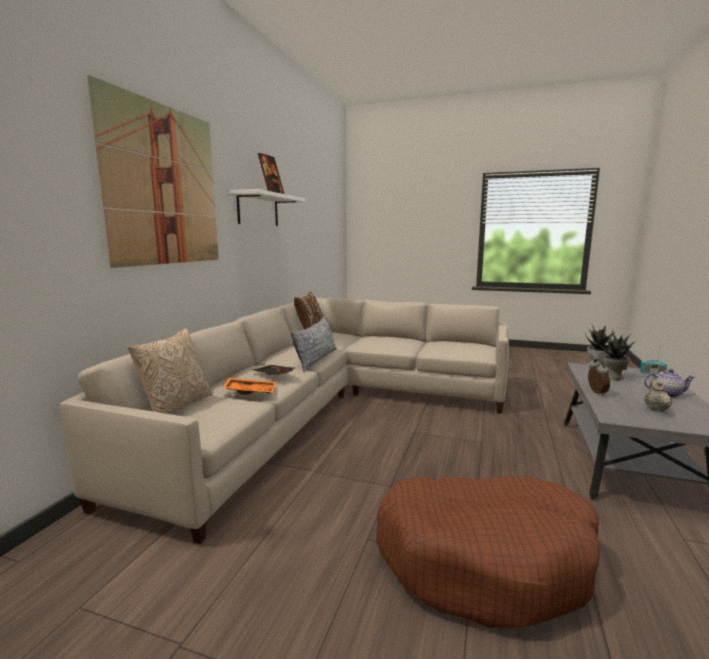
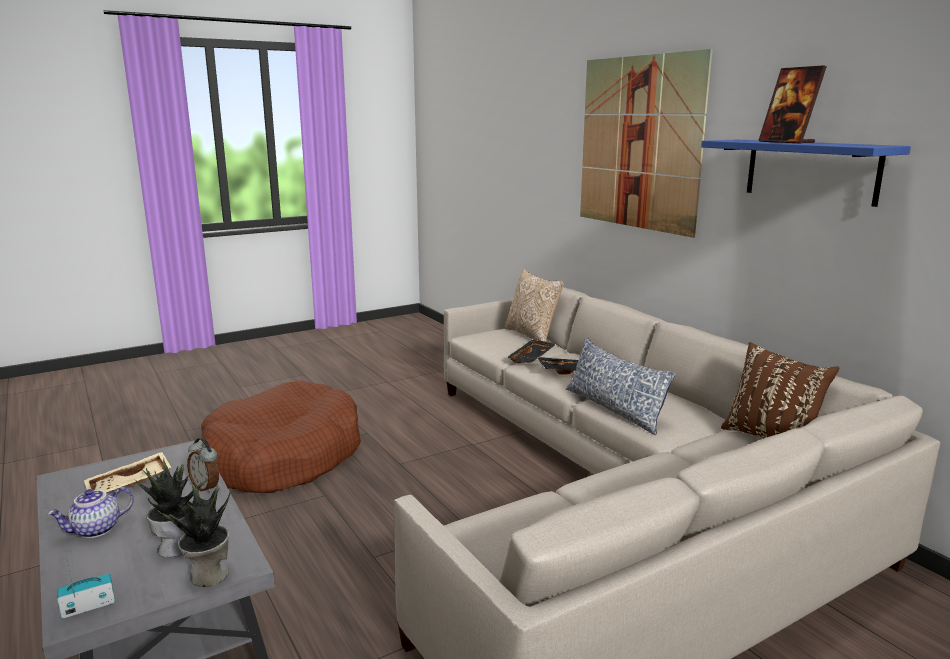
camera: 130 degrees right, 5 degrees up
(250, 391) = (532, 358): orange tray -> black tray
(258, 210) = (811, 171): white shelf -> blue shelf
(655, 409) = (129, 485): beige teapot -> beige tray

